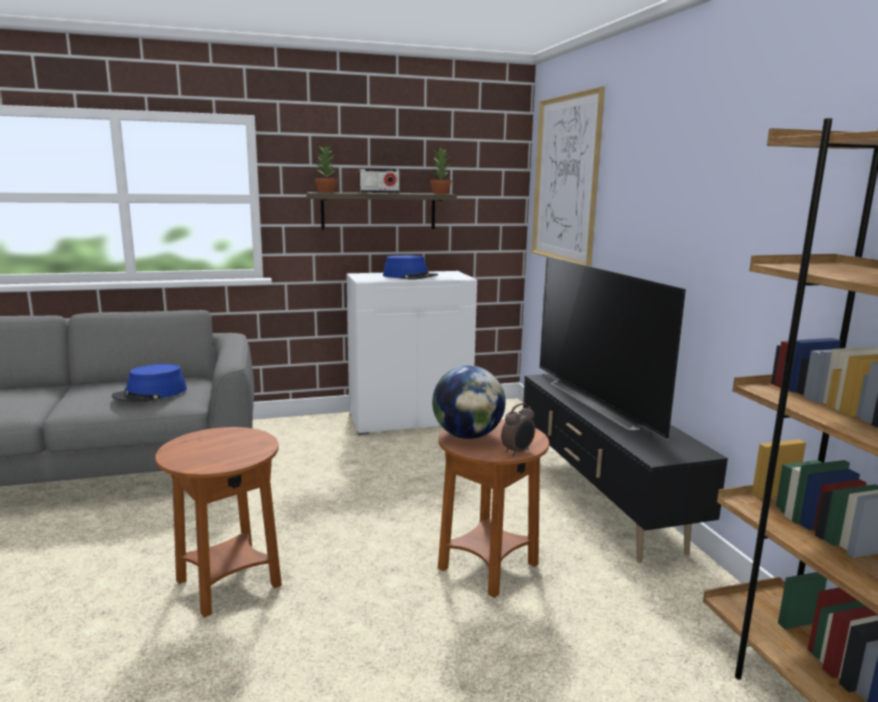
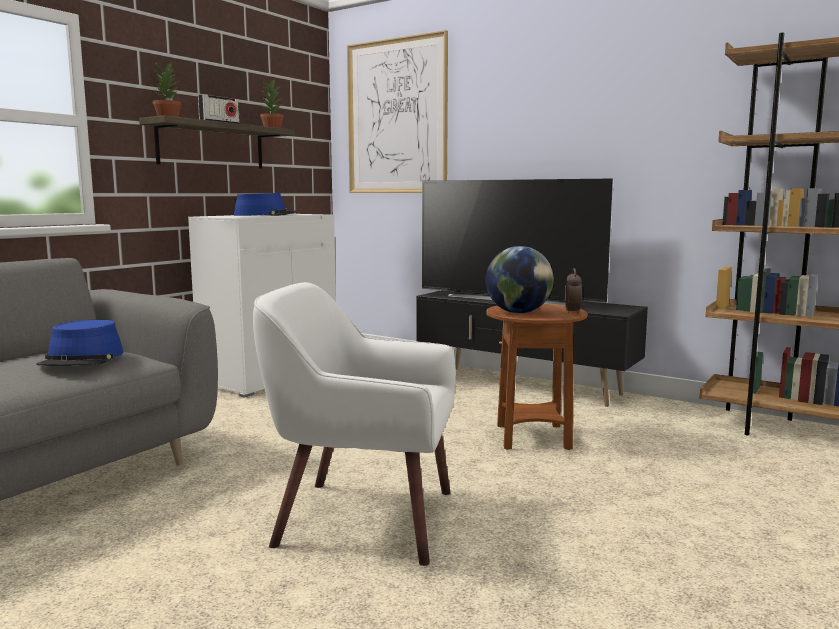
camera: 40 degrees left, 5 degrees down
(228, 584) = (363, 518): brown side table -> white armchair

